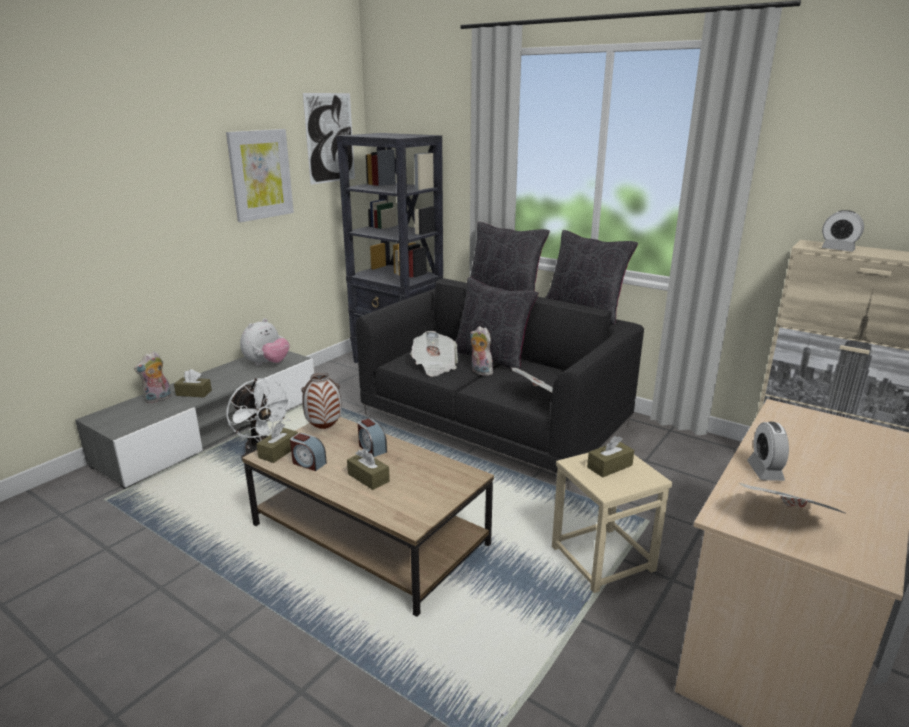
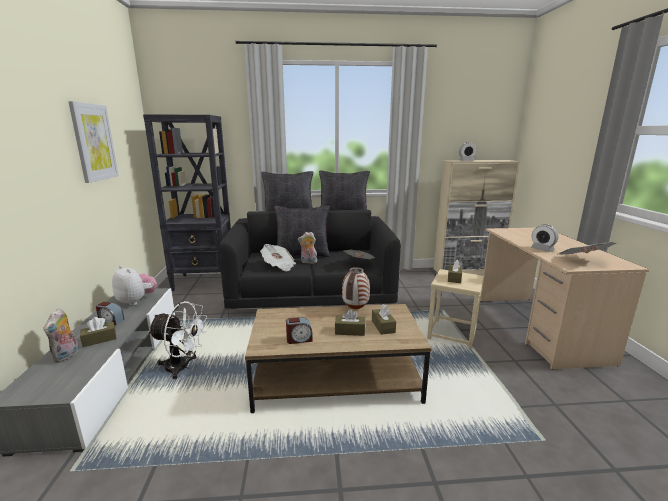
camera: 40 degrees left, 5 degrees down
(267, 364) = (136, 301): plush toy -> plush toy turned 45 degrees counterclockwise
(279, 451) = (266, 342): brown tissue box -> brown tissue box (383, 326)
(324, 428) = (271, 318): vase -> vase (355, 309)
(330, 138) = (128, 118): picture -> none
(372, 448) = (322, 316): alarm clock -> alarm clock (111, 321)

